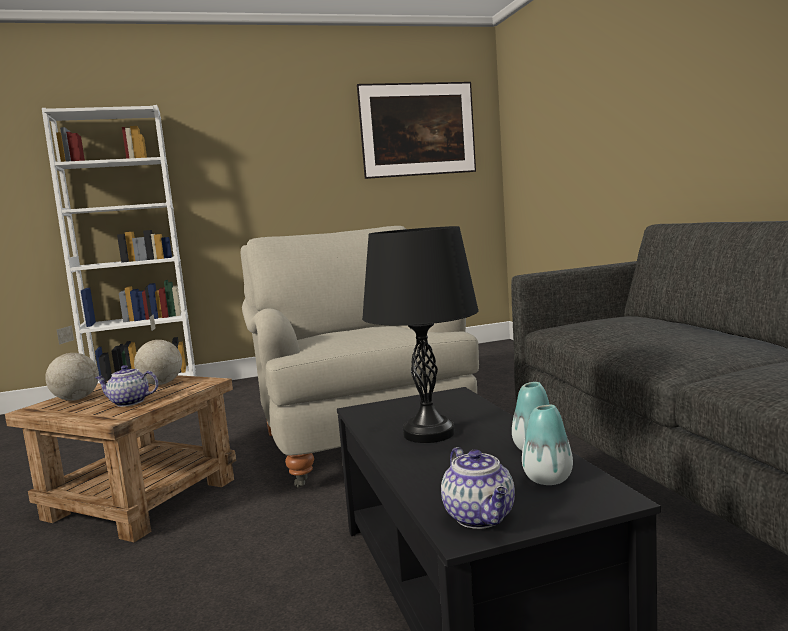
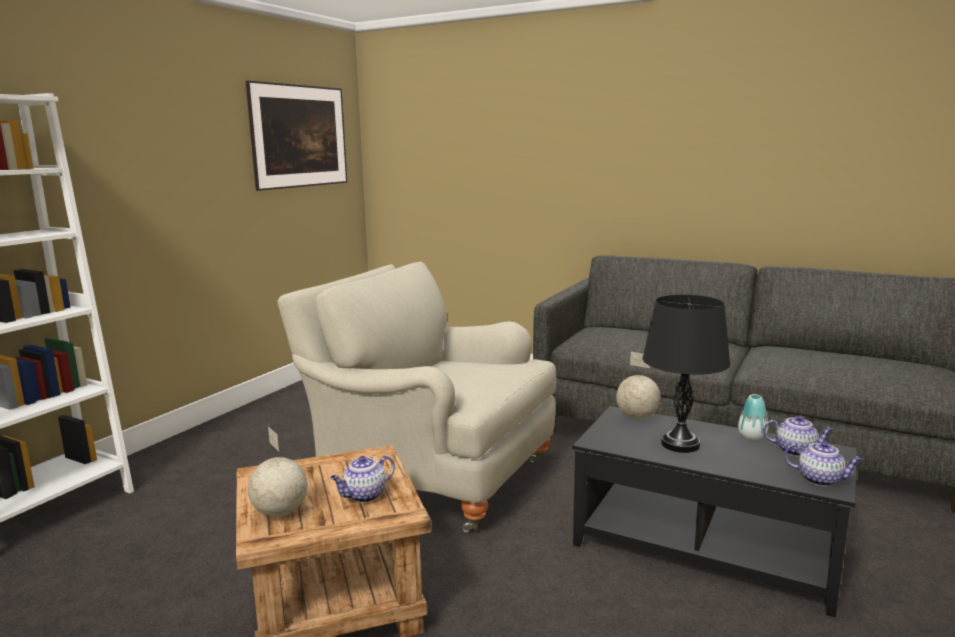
camera: 45 degrees left, 5 degrees up
(161, 384) = (331, 470): globe -> globe (637, 417)
(547, 479) = (796, 451): vase -> teapot

